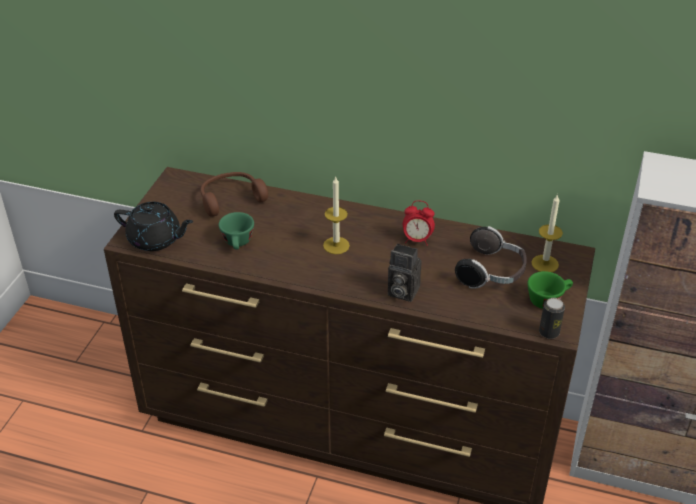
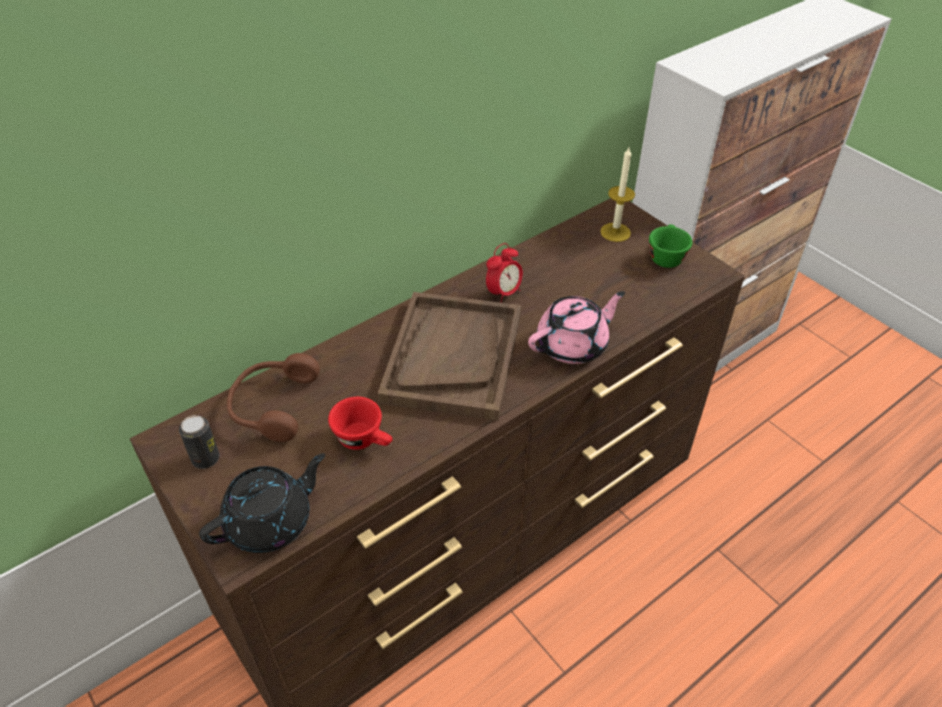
camera: 55 degrees left, 5 degrees up
(238, 243) = (365, 440): green cup -> red cup
(336, 245) = (453, 356): candle -> brown tray
(401, 291) = (573, 345): camera -> pink teapot
(491, 273) = (599, 270): headphones -> none
(549, 332) = (710, 279): can -> can (205, 459)

